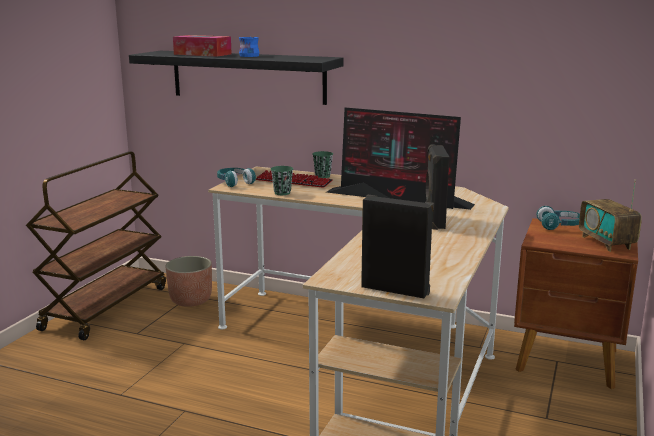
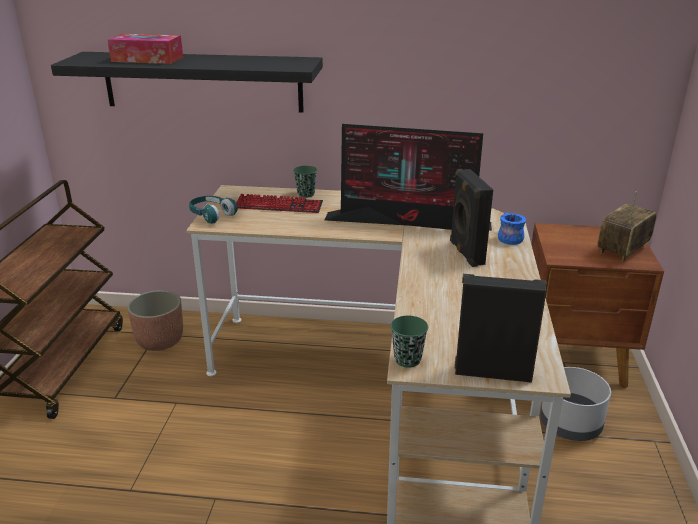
camera: 15 degrees left, 10 degrees up
(248, 55) = (208, 60): blue mug -> blue mug (507, 237)
(282, 193) = (276, 227): green cup -> green cup (407, 360)
(538, 408) = (571, 424): none -> grey planter
(560, 226) = (567, 232): turquoise headphones -> none
(606, 242) = (622, 250): radio -> radio turned 75 degrees clockwise

